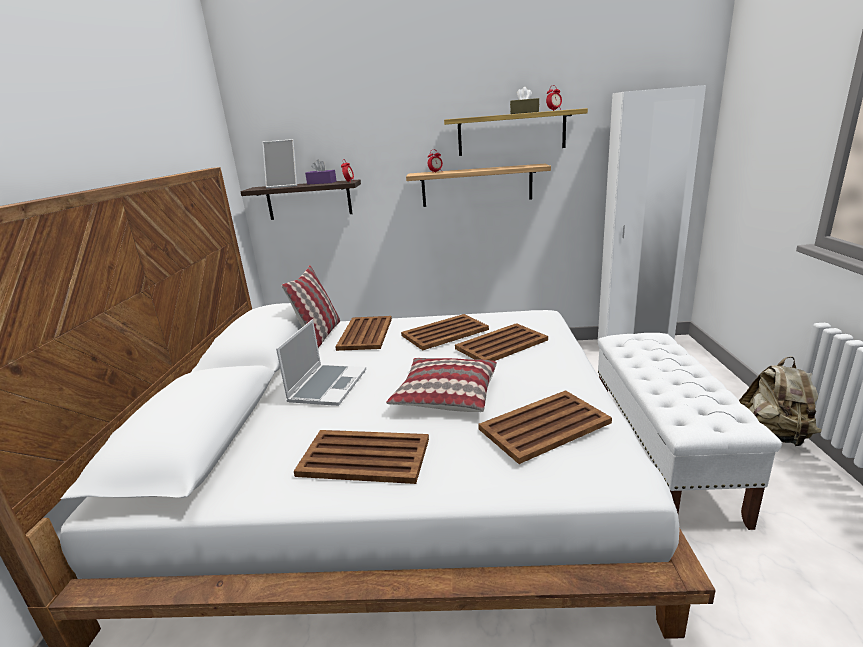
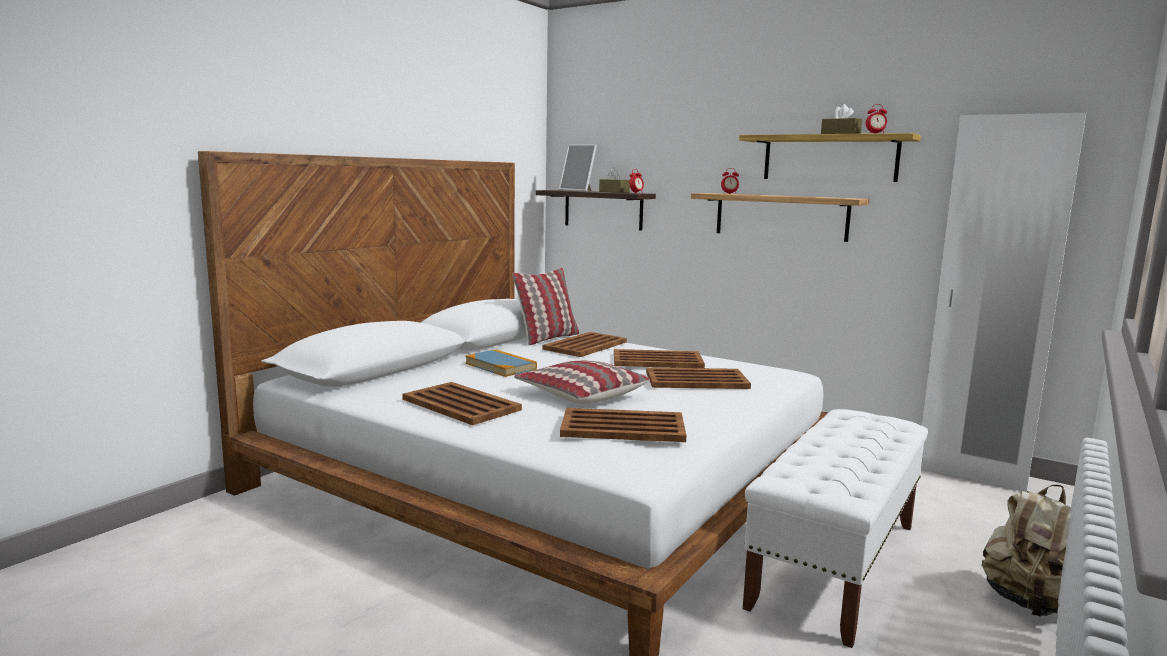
camera: 30 degrees right, 10 degrees down
(321, 183) = (614, 192): purple tissue box -> brown tissue box
(327, 386) = (500, 366): laptop -> book

